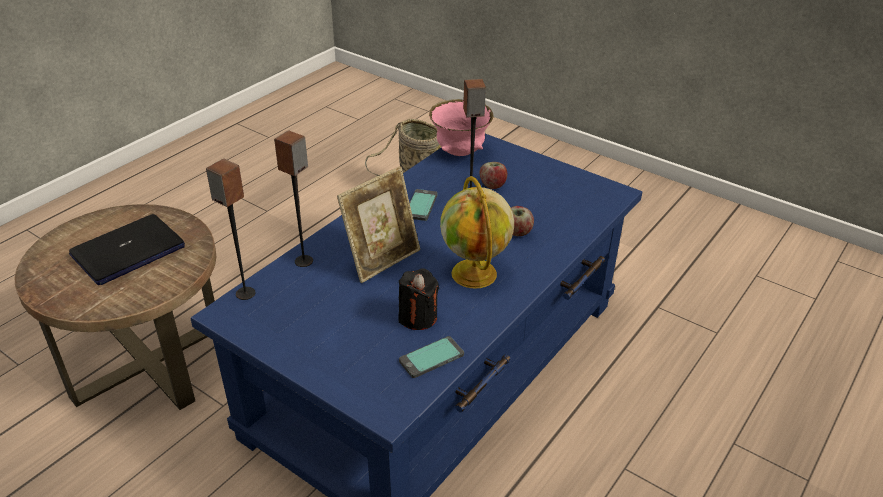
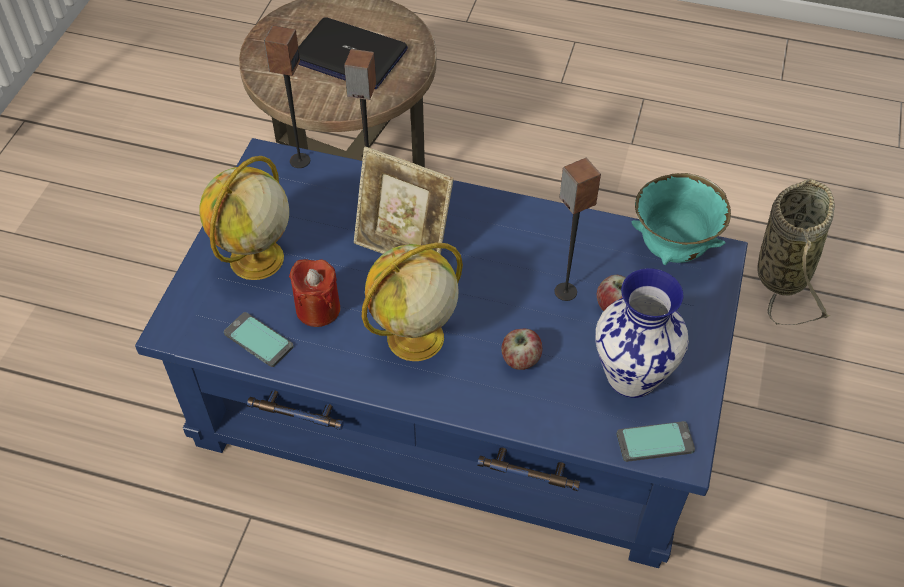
camera: 70 degrees right, 15 degrees up
(342, 342) = (256, 260): none -> globe
(418, 317) = (318, 309): black candle -> red candle
(420, 206) = (525, 247): phone -> phone (654, 442)
(460, 152) = (673, 249): pink bowl -> turquoise bowl
(550, 193) = (631, 375): none -> vase

